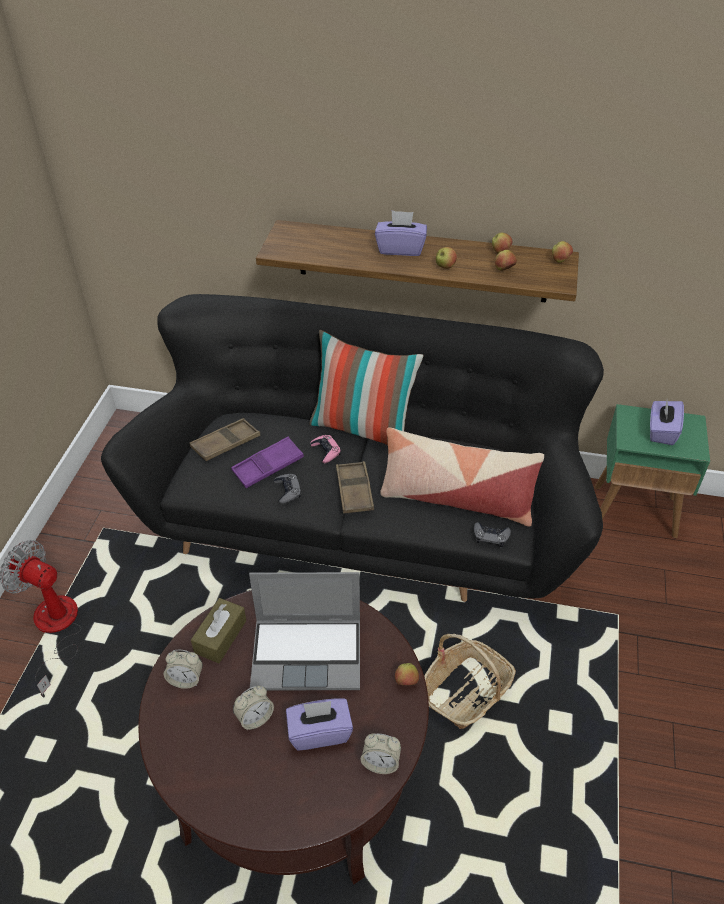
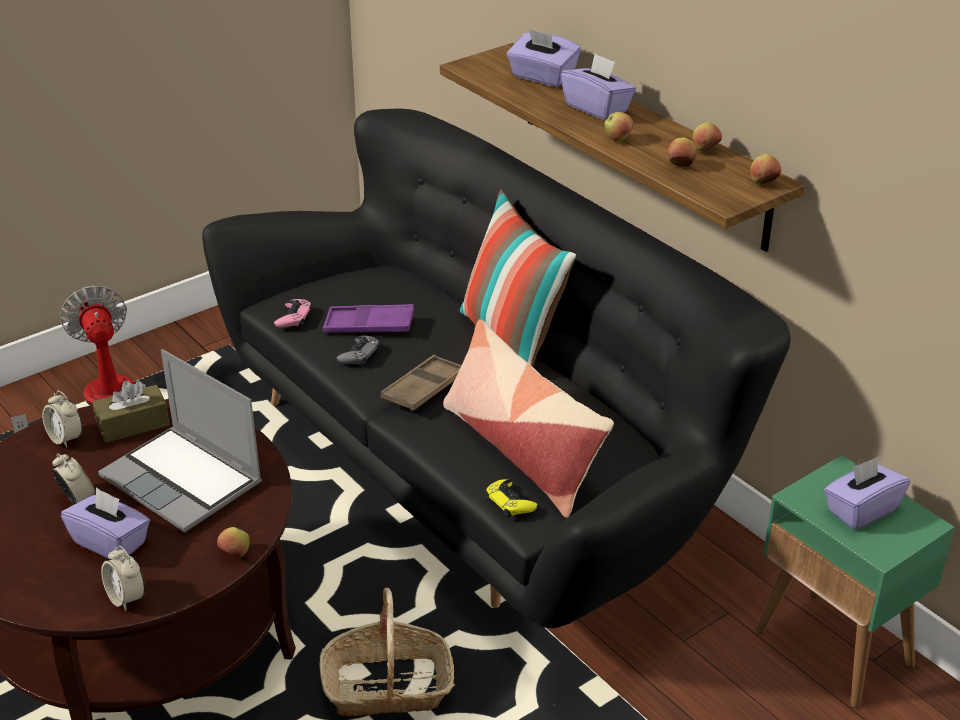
camera: 40 degrees right, 10 degrees down
(225, 443) = (356, 288): brown tray -> none
(255, 718) = (77, 498): alarm clock -> alarm clock turned 135 degrees counterclockwise
(326, 451) = (443, 341): pink game controller -> pink game controller (294, 318)
(335, 239) = (542, 77): none -> purple tissue box
(491, 536) = (509, 503): grey game controller -> yellow game controller

